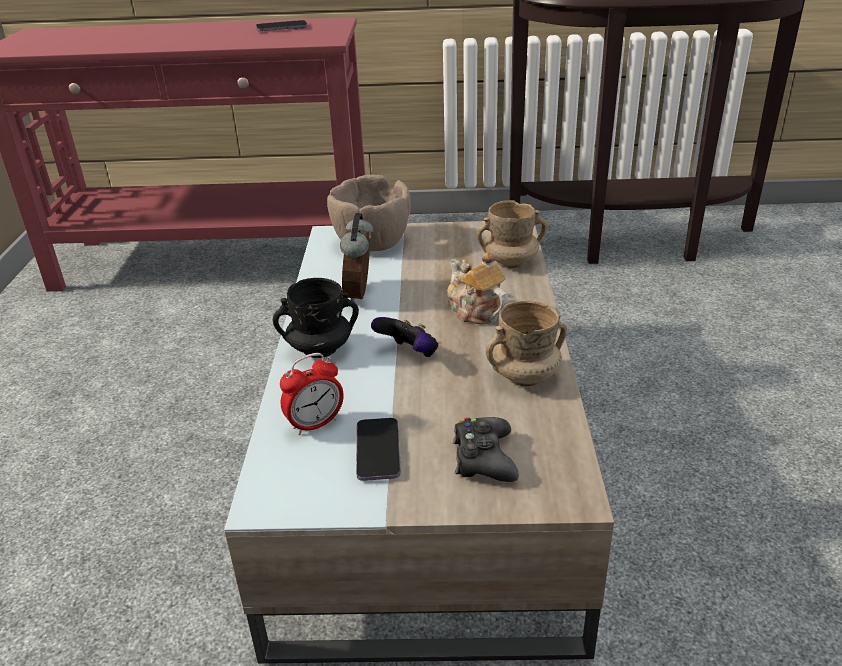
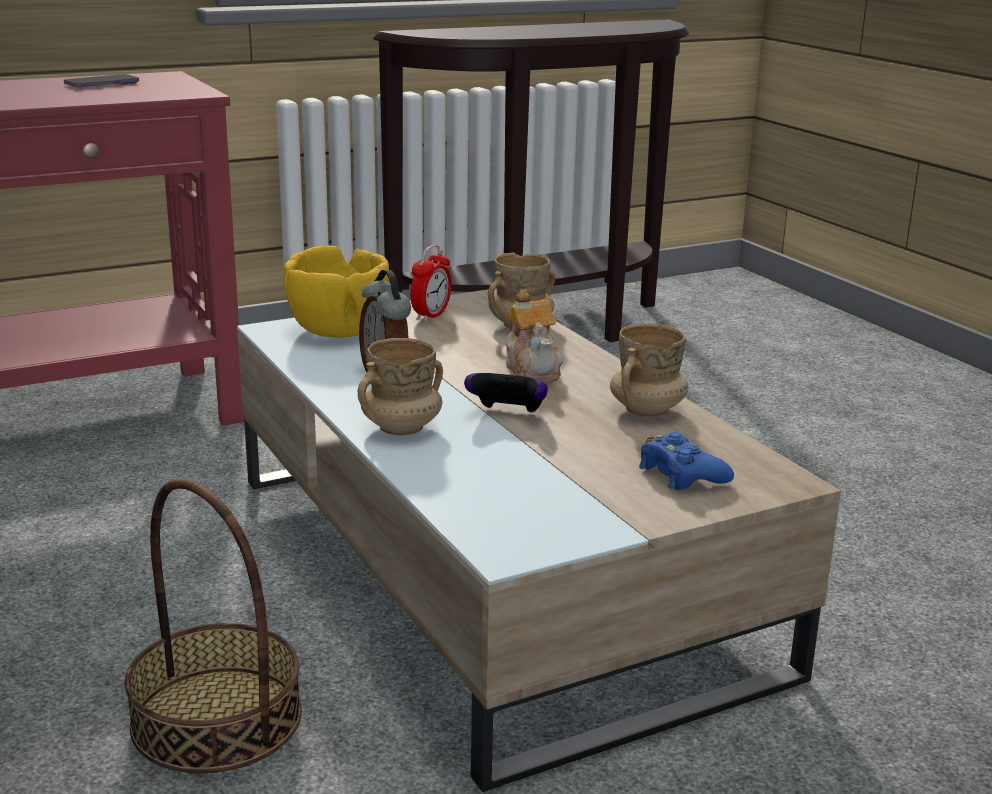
camera: 30 degrees left, 10 degrees down
(152, 529) = (216, 719): none -> basket
(315, 424) = (479, 485): alarm clock -> alarm clock (431, 316)
(320, 349) = (401, 428): black mug -> beige mug
(371, 243) = (337, 330): brown bowl -> yellow bowl
(378, 451) = (573, 491): phone -> none
(475, 311) = (533, 370): teapot -> teapot turned 135 degrees counterclockwise
(484, 458) = (681, 474): black game controller -> blue game controller

